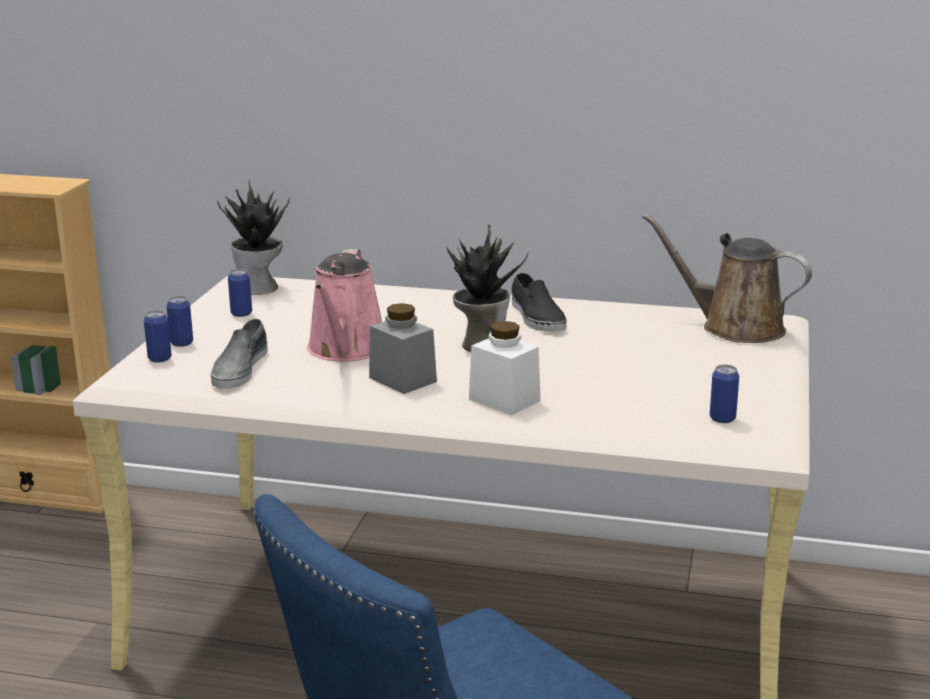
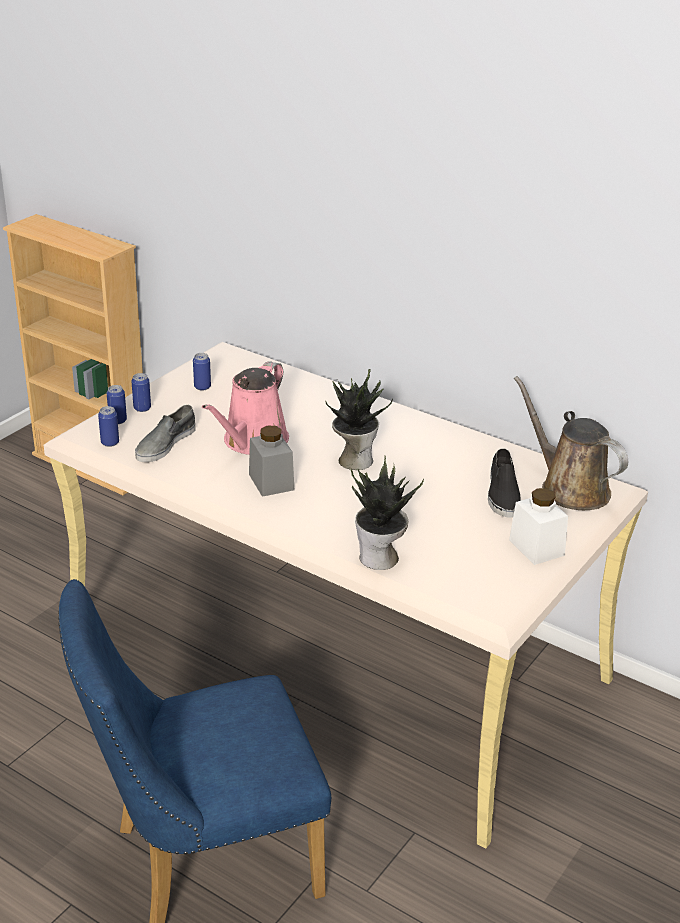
camera: 20 degrees right, 10 degrees up
(260, 288) = (232, 363): potted plant -> potted plant (380, 559)
(504, 400) = (330, 520): white jar -> white jar (536, 547)
(536, 317) = (419, 440): black shoe -> black shoe (502, 494)
(722, 418) = (479, 580): can -> can (110, 443)

